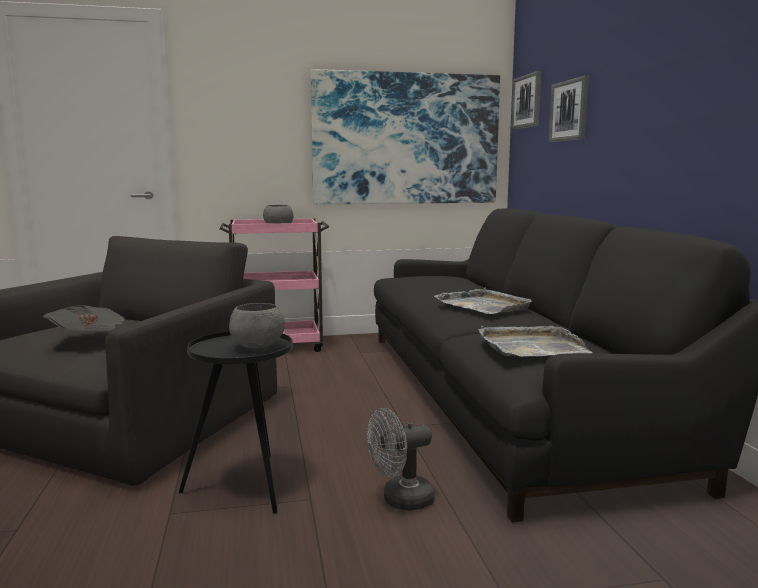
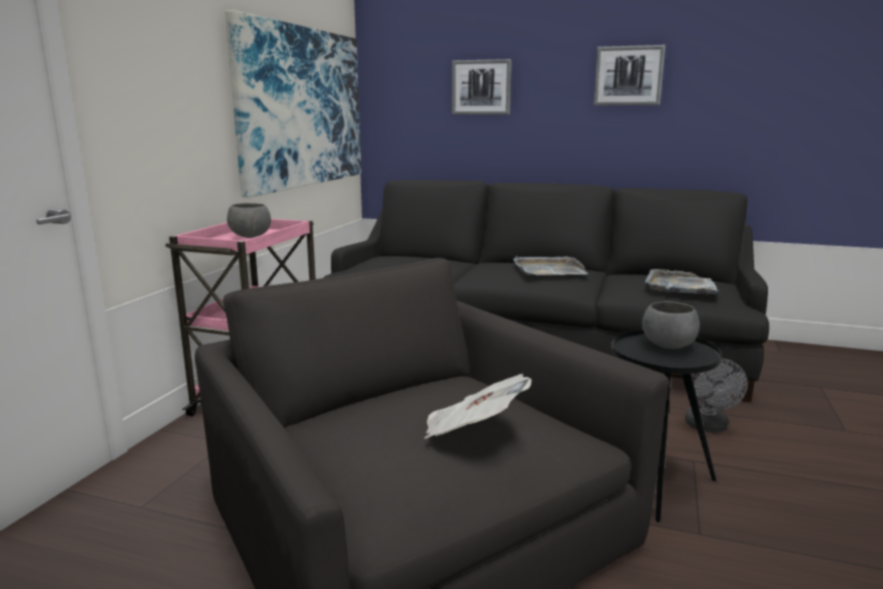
camera: 60 degrees left, 5 degrees up
(527, 101) = (397, 71): picture -> picture (628, 76)

